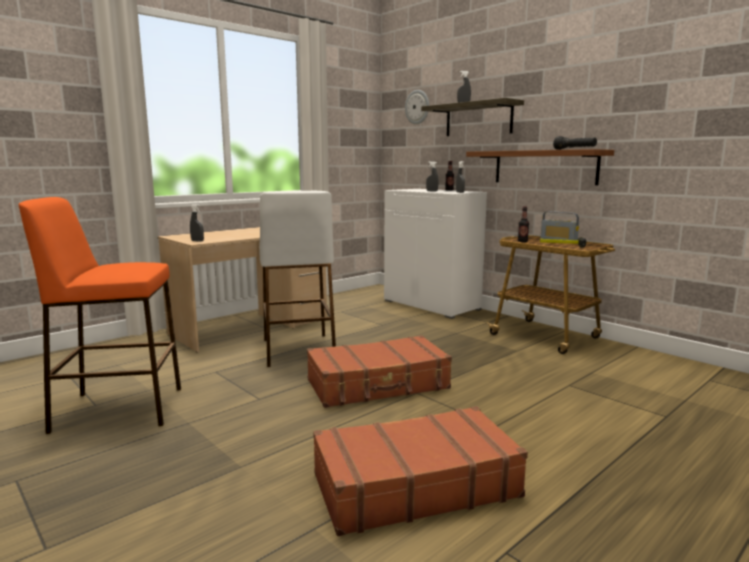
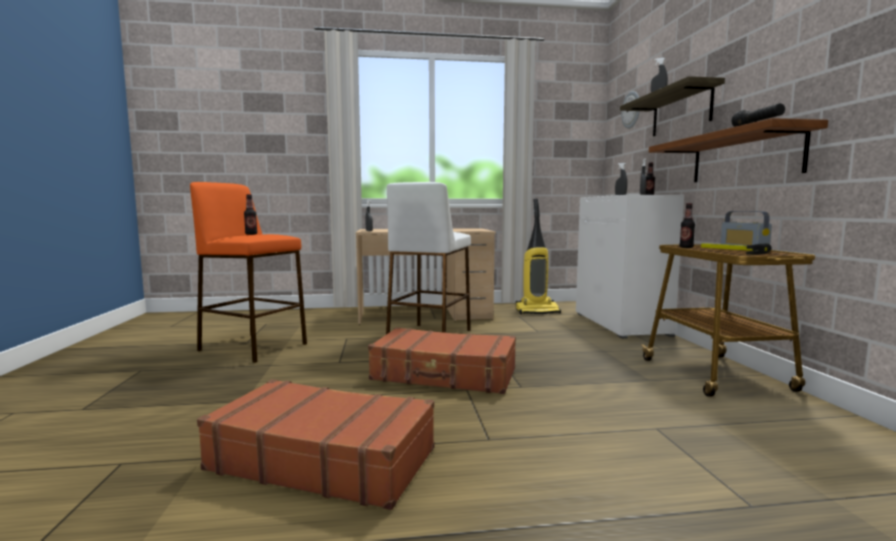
camera: 35 degrees right, 5 degrees down
(117, 267) = (251, 234): none -> bottle
(349, 304) = (537, 311): none -> vacuum cleaner

